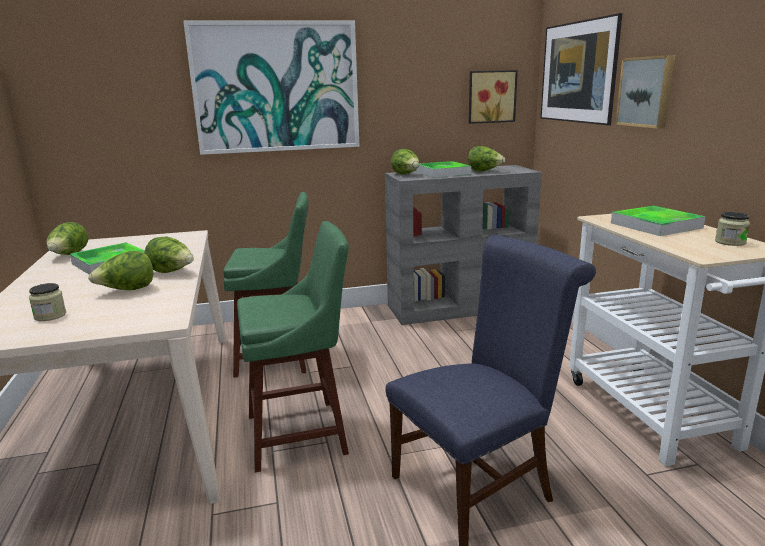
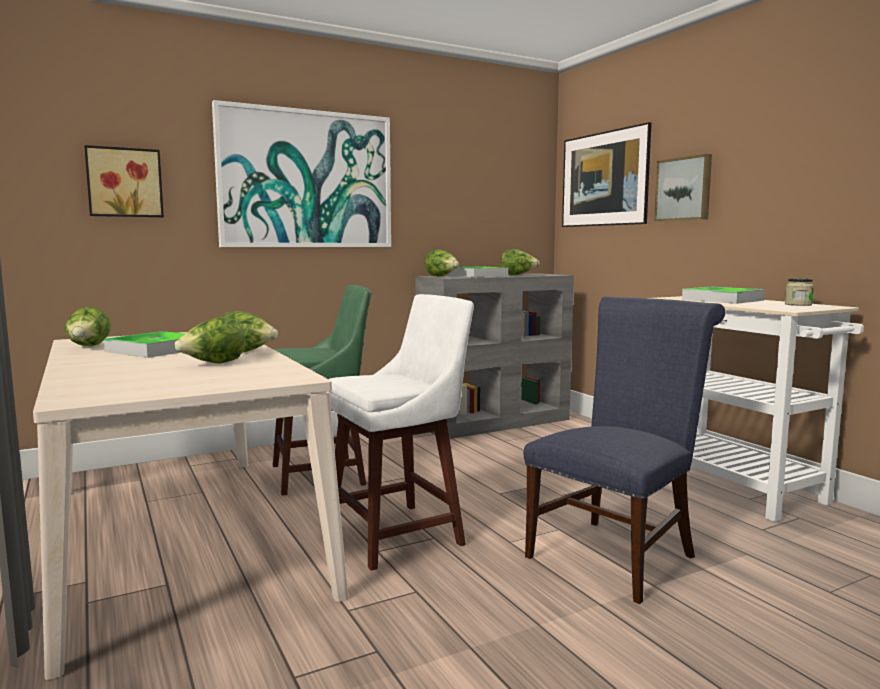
camera: 15 degrees left, 10 degrees down
(50, 316) = (147, 381): jar -> none
(303, 432) = (401, 533): green chair -> white chair
(491, 96) = (514, 204): picture -> picture (124, 182)

